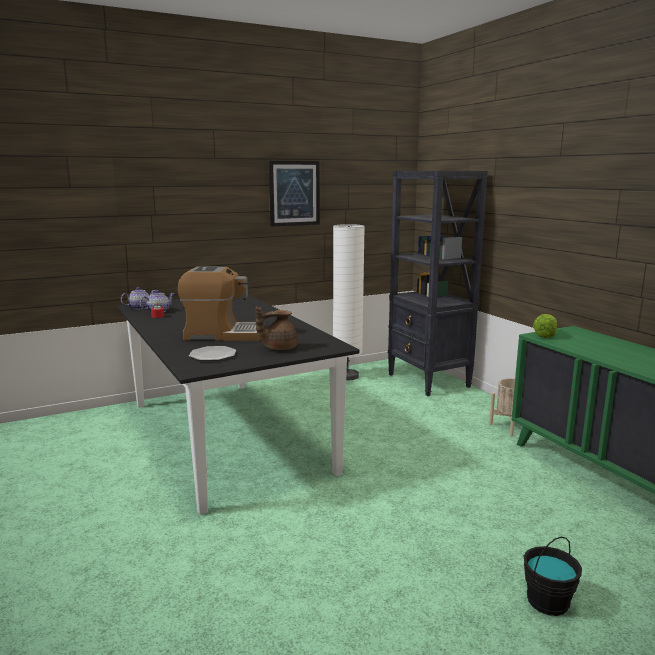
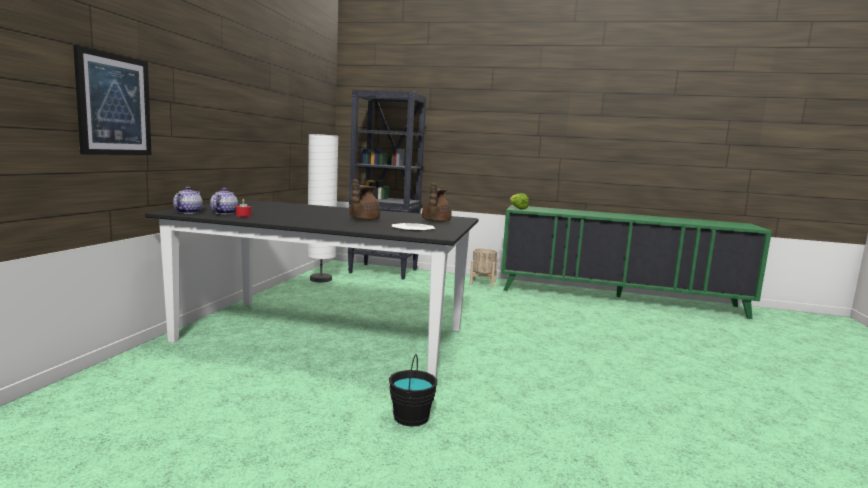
camera: 50 degrees left, 5 degrees down
(223, 334) = (363, 220): coffee machine -> brown teapot
(294, 193) = (274, 99): picture -> picture (114, 105)
(547, 601) = (650, 341): black bucket -> black bucket (410, 417)

